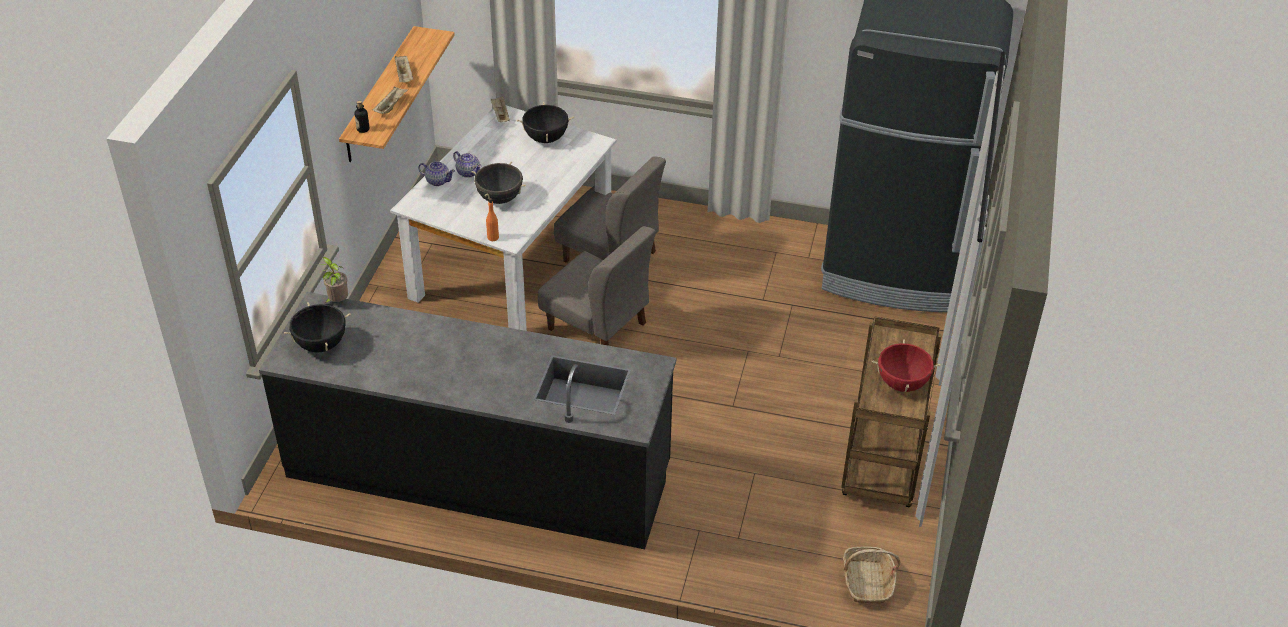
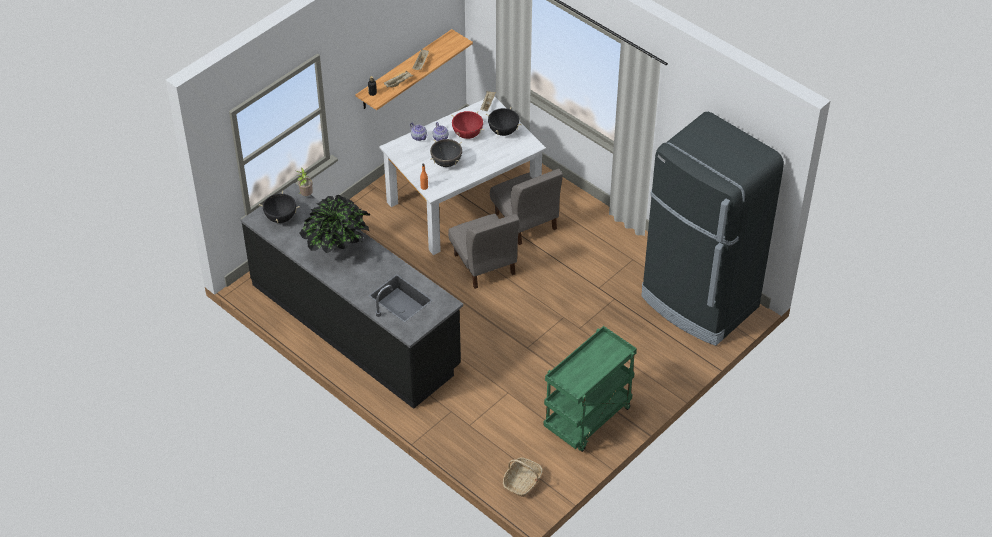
camera: 30 degrees right, 5 degrees up
(439, 354) = (337, 248): none -> potted plant
(883, 464) = (587, 420): brown cart -> green cart
(902, 383) = (588, 372): red cooking pot -> red cooking pot (467, 134)

